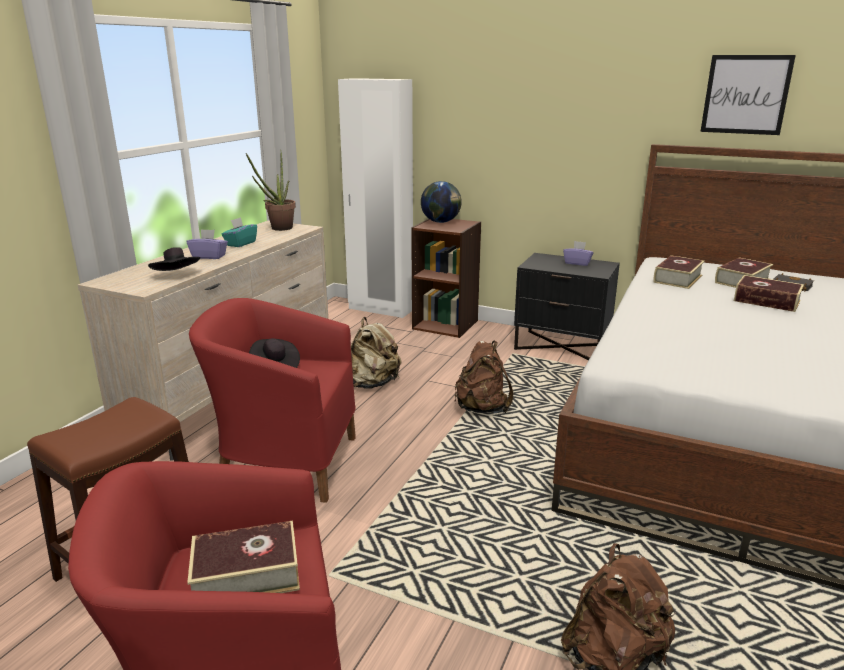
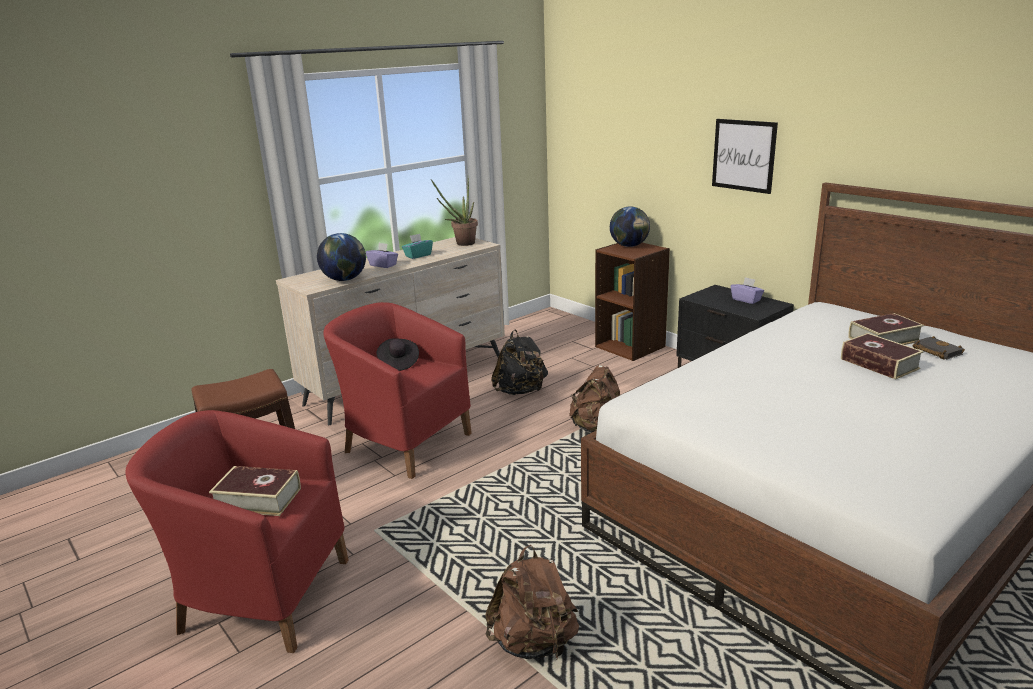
camera: 25 degrees right, 0 degrees up
(177, 275) = (345, 279): black hat -> globe
(372, 384) = (520, 391): beige backpack -> black backpack
(380, 309) = (581, 324): white wardrobe -> none
(677, 279) = (811, 328): book -> none
(746, 94) = (923, 134): picture -> picture (743, 155)

